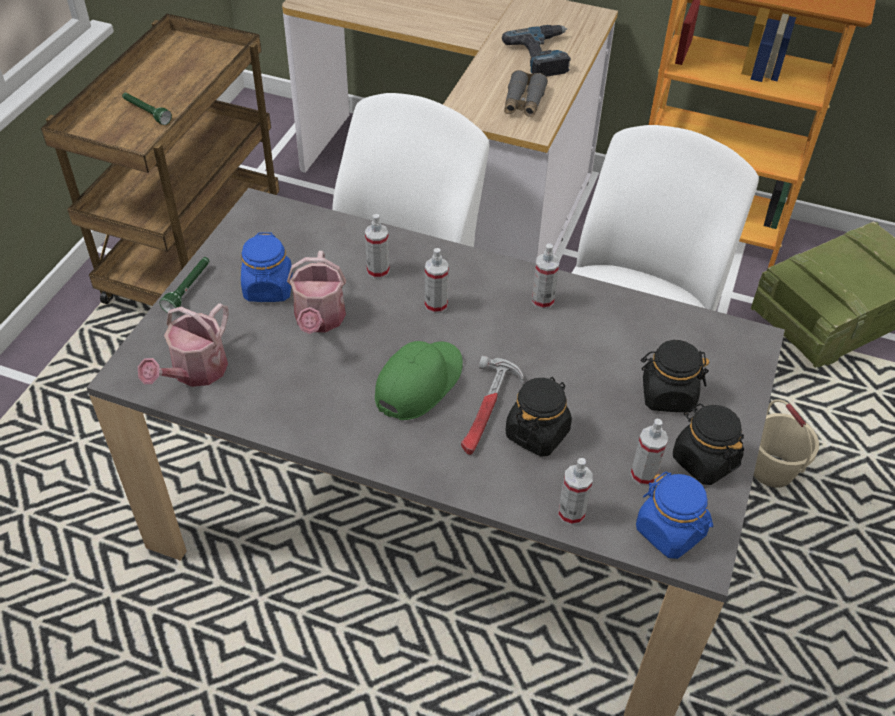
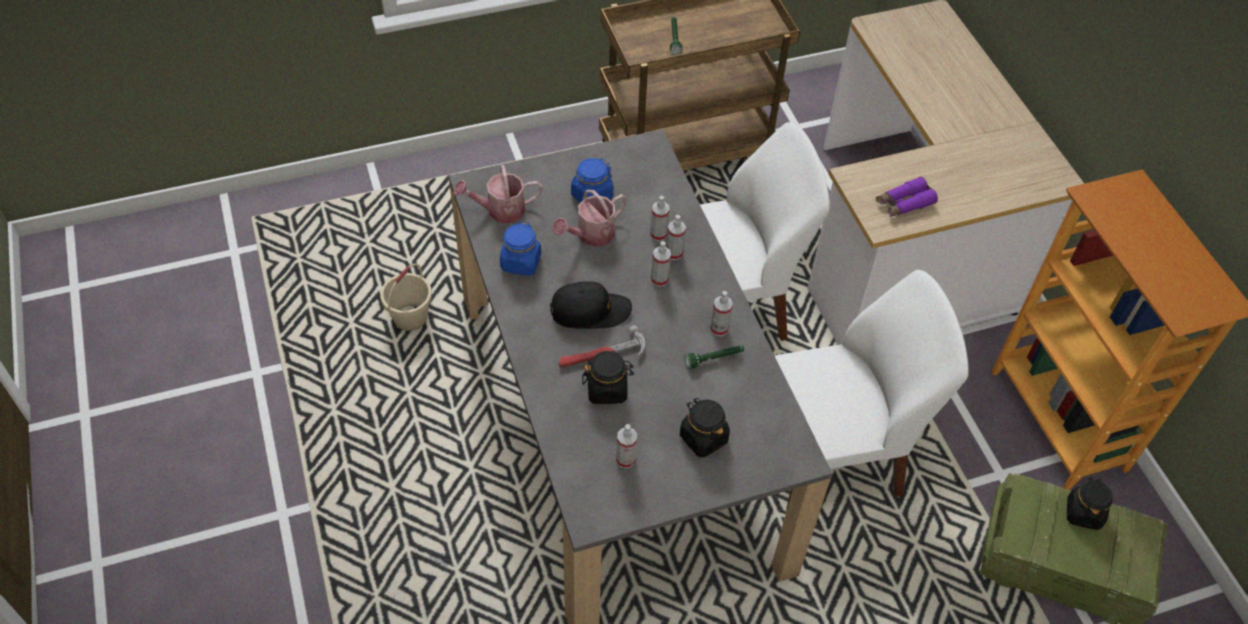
camera: 50 degrees right, 5 degrees up
(189, 289) = (555, 163): green flashlight -> green flashlight (714, 359)
(419, 383) = (590, 311): green cap -> black cap
(523, 103) = (904, 203): grey binoculars -> purple binoculars
(544, 56) = (973, 182): power drill -> none
(571, 513) = (563, 440): spray bottle -> spray bottle (674, 253)
(670, 531) = (595, 495): blue jar -> blue jar (521, 262)
(704, 461) = (666, 485): black jar -> black jar (1083, 513)
(771, 471) = (848, 598): beige bucket -> beige bucket (410, 318)

